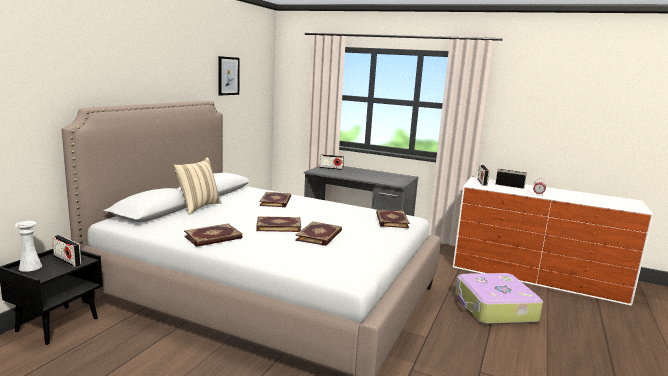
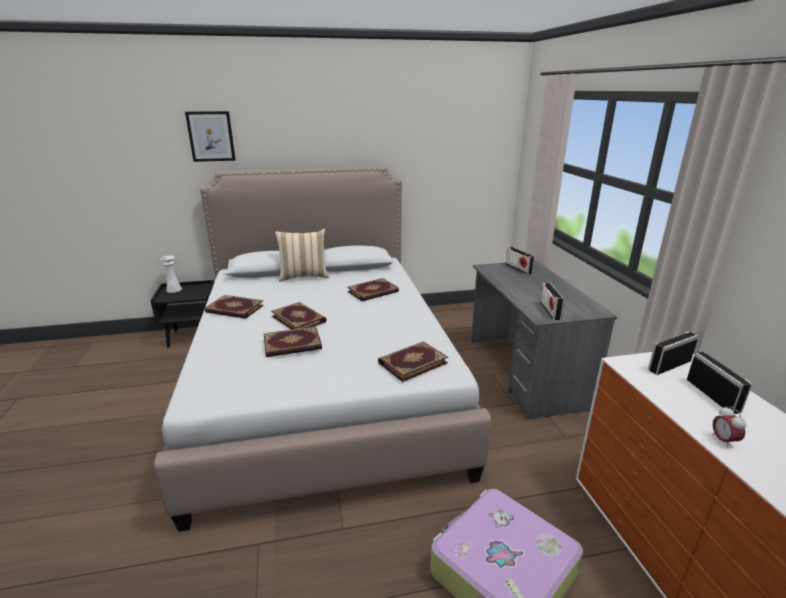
camera: 55 degrees right, 10 degrees up
(67, 260) = (194, 292): radio -> radio (550, 311)
(228, 76) = (425, 137): picture -> picture (211, 136)

